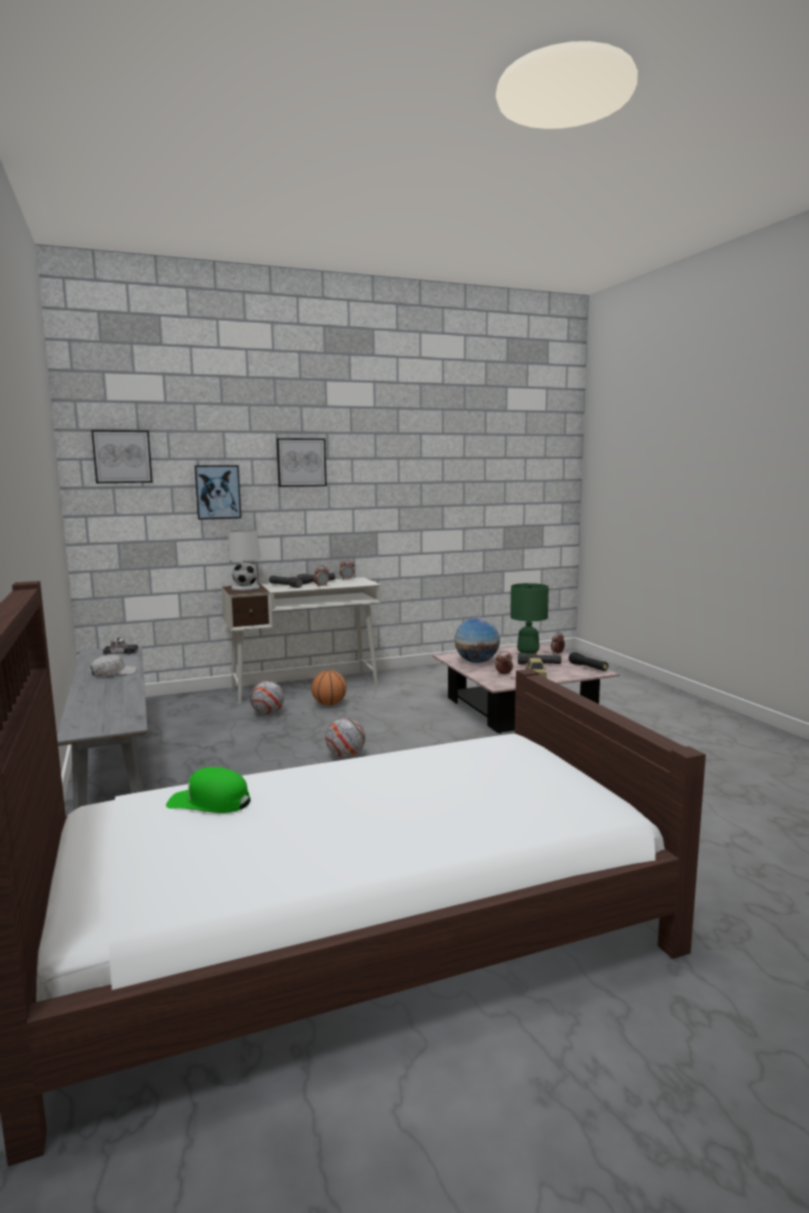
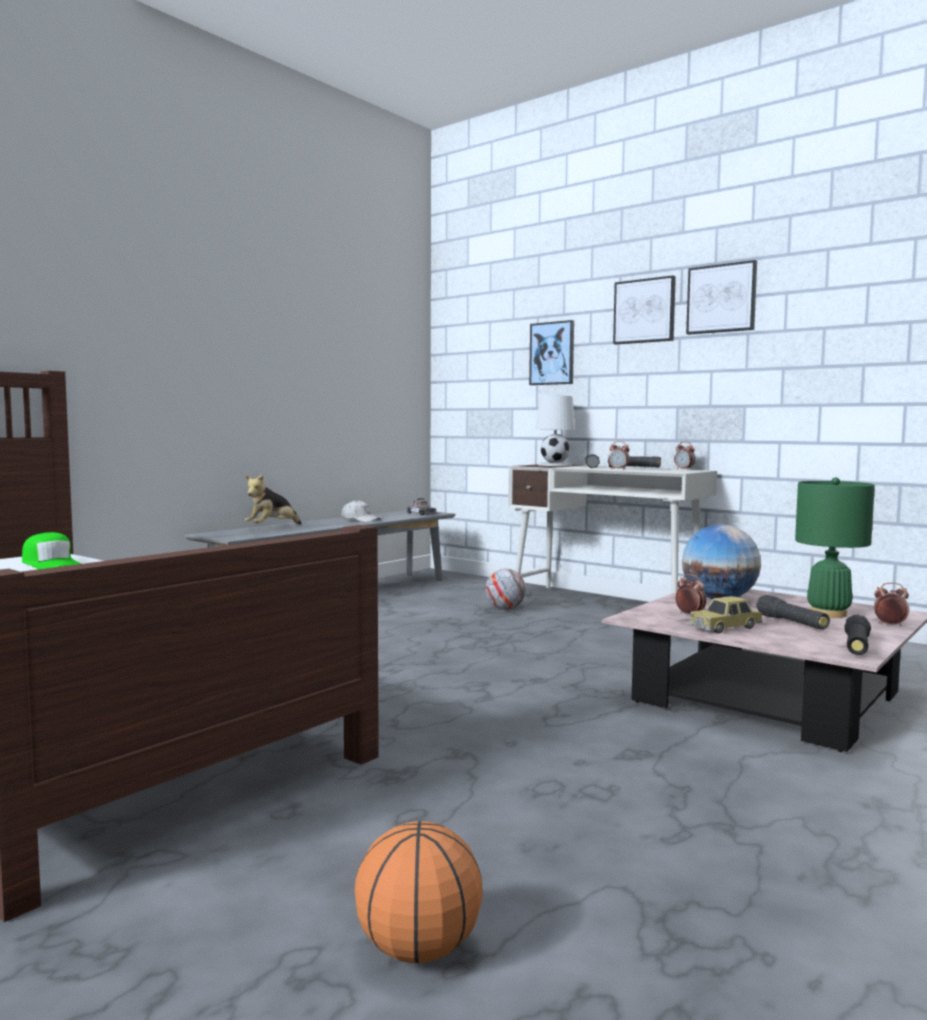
camera: 60 degrees right, 5 degrees down
(90, 705) = (272, 527): none -> plush toy
(122, 456) = (474, 320): picture -> picture (721, 298)
(209, 802) = (51, 564): green cap -> green cap turned 150 degrees clockwise
(329, 704) = (574, 620): basketball -> basketball (418, 949)
(345, 756) = (438, 652): football -> none

